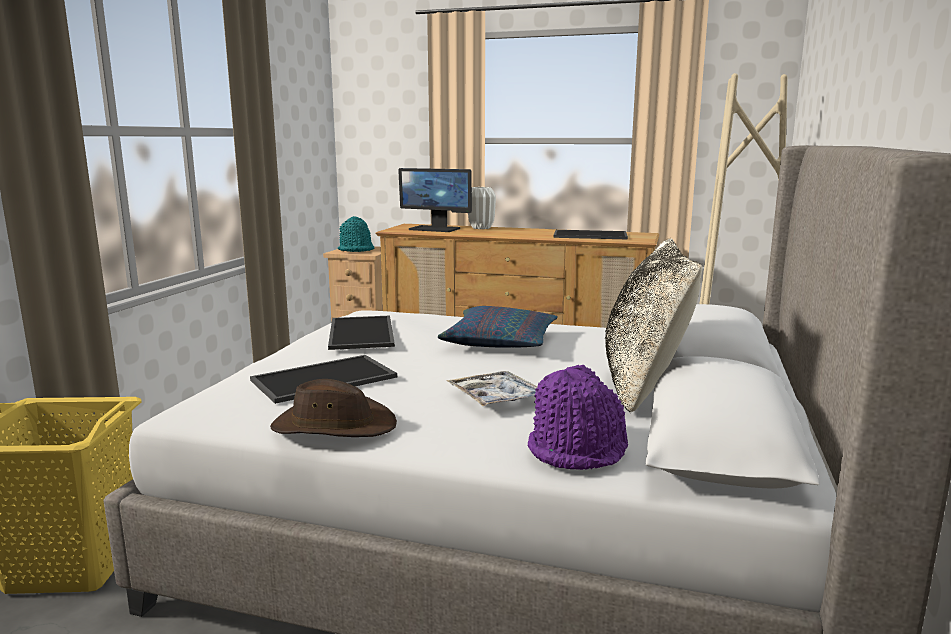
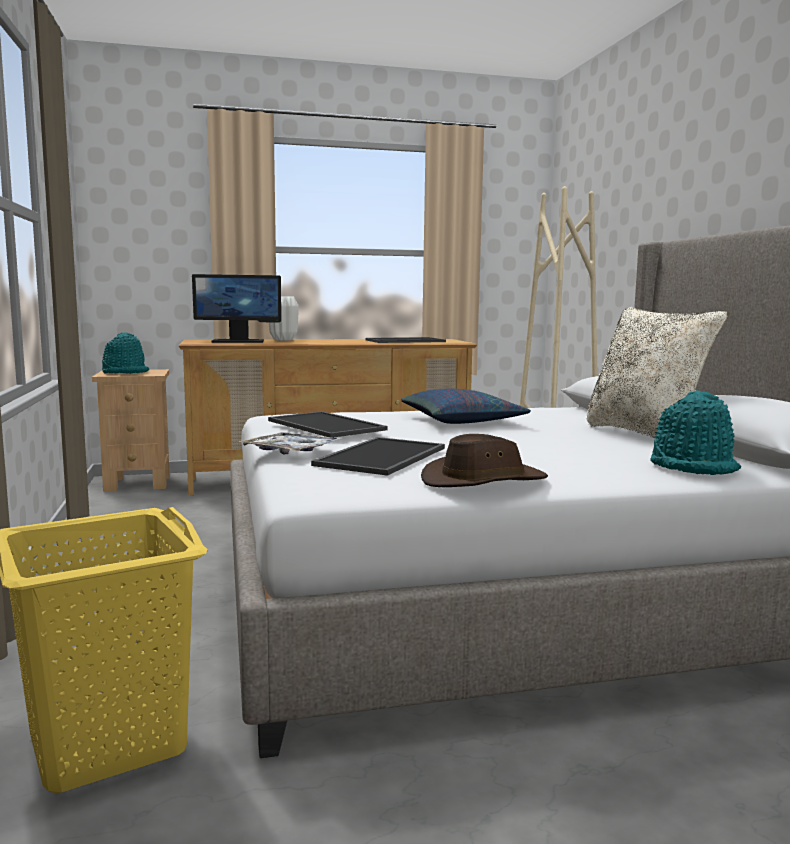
camera: 30 degrees left, 5 degrees down
(496, 397) = (558, 450): tray -> tray (291, 451)
(578, 449) = (693, 466): purple hat -> turquoise hat

